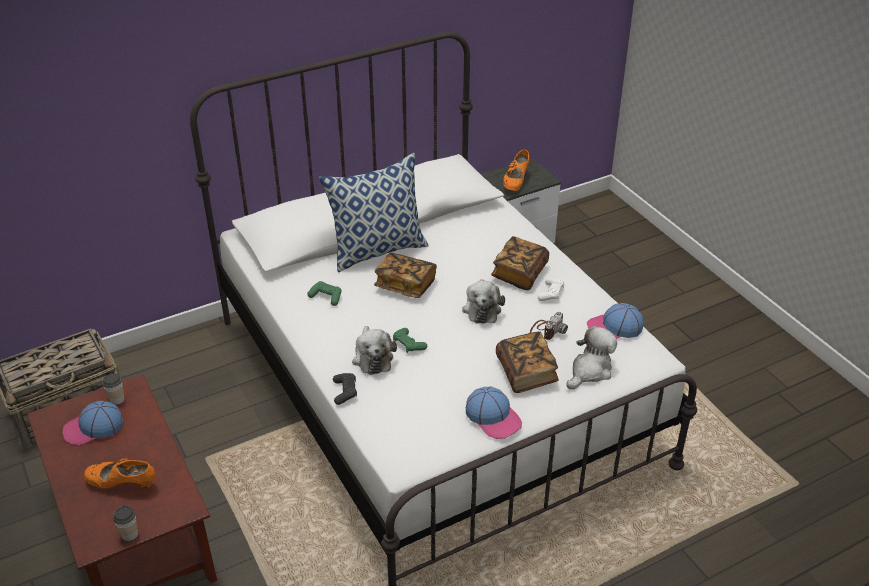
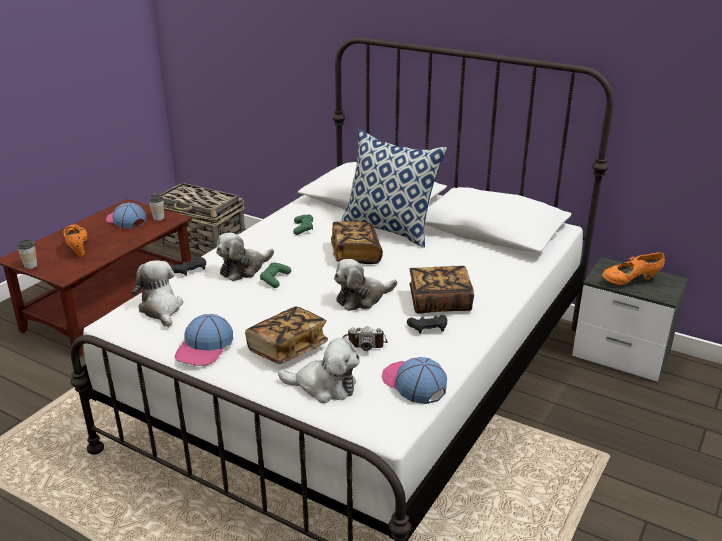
camera: 60 degrees right, 10 degrees down
(403, 429) = (161, 309): none -> plush toy
(551, 293) = (428, 328): white game controller -> black game controller

